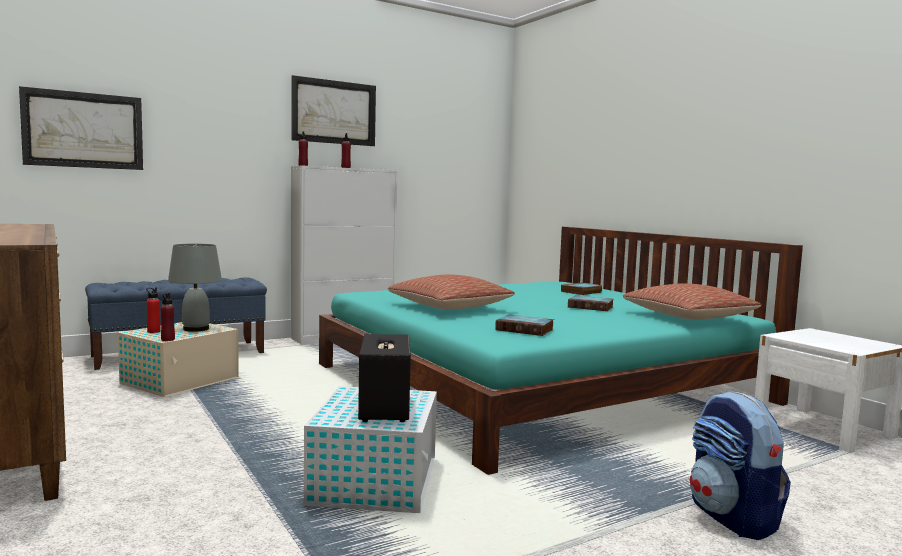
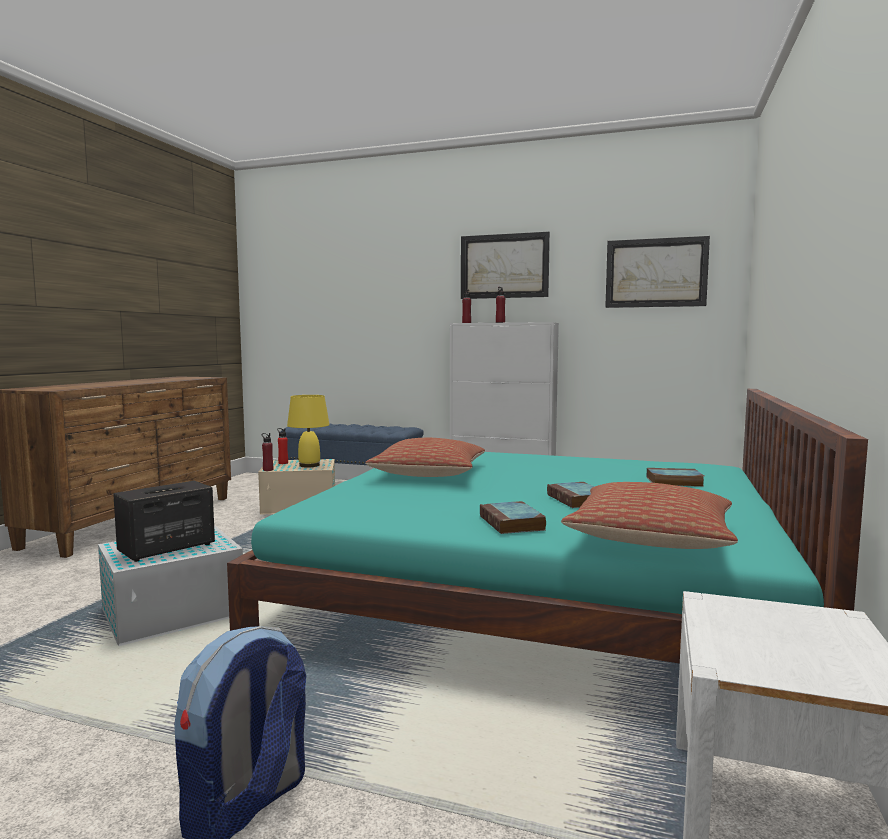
camera: 50 degrees right, 0 degrees up
(83, 130) = (307, 306): picture -> picture (656, 273)
(195, 329) = (309, 465): grey table lamp -> yellow table lamp
(526, 330) = (374, 507): book -> book (512, 523)

